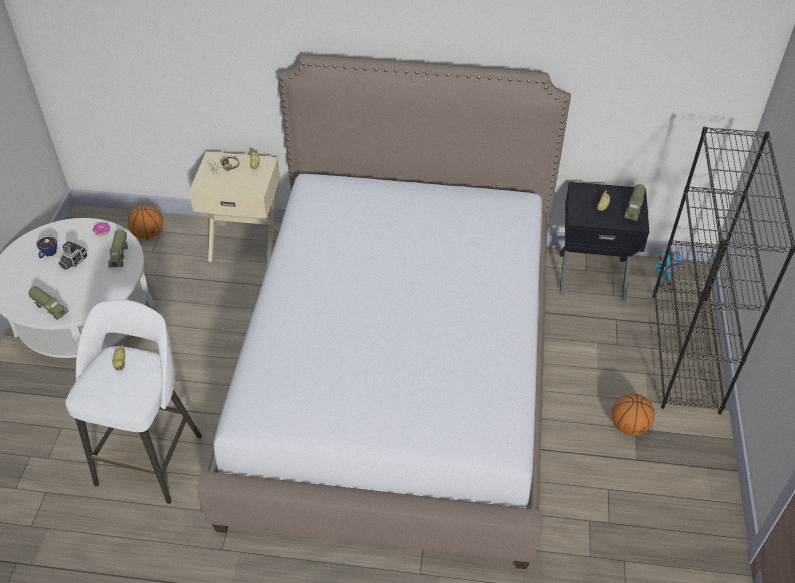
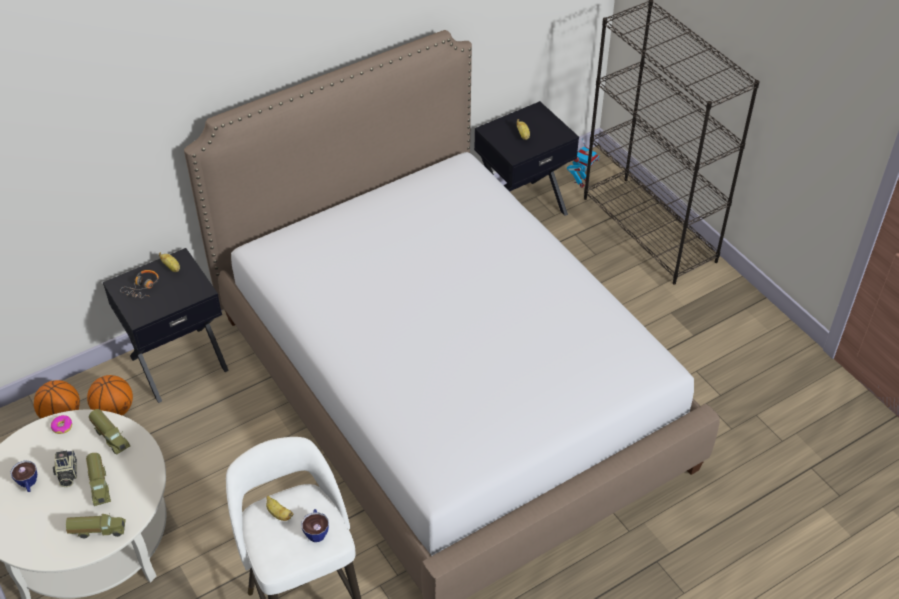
camera: 40 degrees left, 0 degrees up
(129, 391) = (316, 531): none -> cup
(246, 243) = (178, 362): beige nightstand -> black nightstand
(629, 426) = (665, 313): basketball -> basketball (114, 410)
(634, 209) = (549, 123): toy truck -> toy truck (100, 485)

